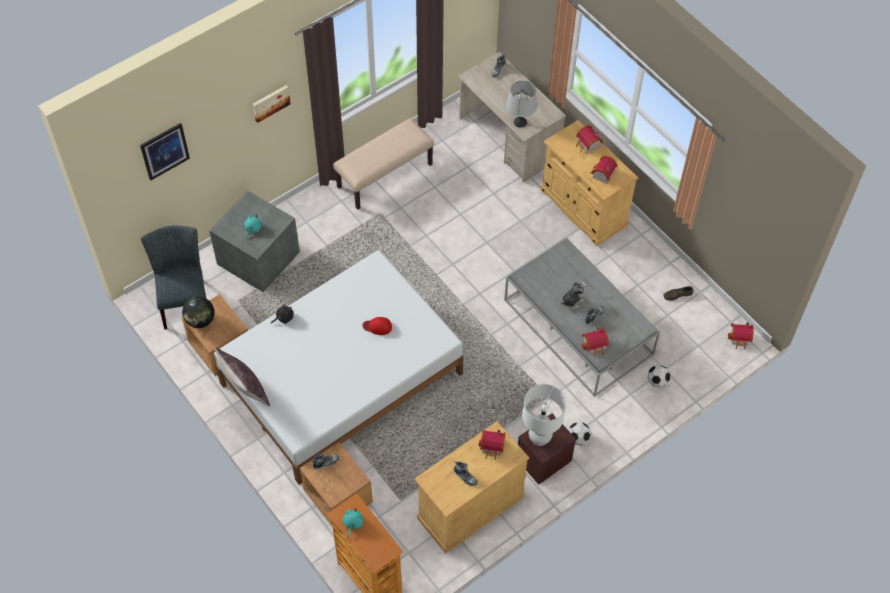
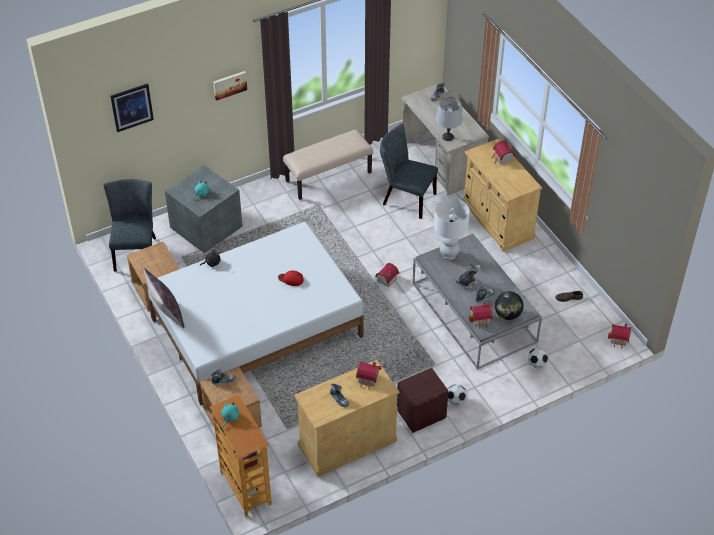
camera: 10 degrees right, 10 degrees down
(200, 320) = (142, 259): globe -> globe (507, 314)
(476, 193) = (405, 198): none -> grey chair
(539, 439) = (416, 386): white table lamp -> white table lamp (449, 255)
(601, 175) = (510, 182): toy house -> toy house (385, 279)

